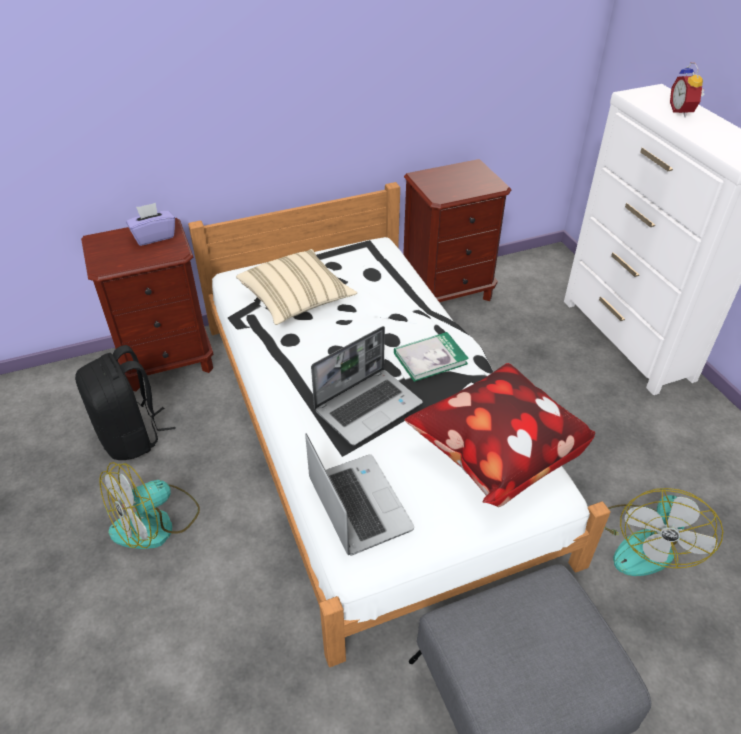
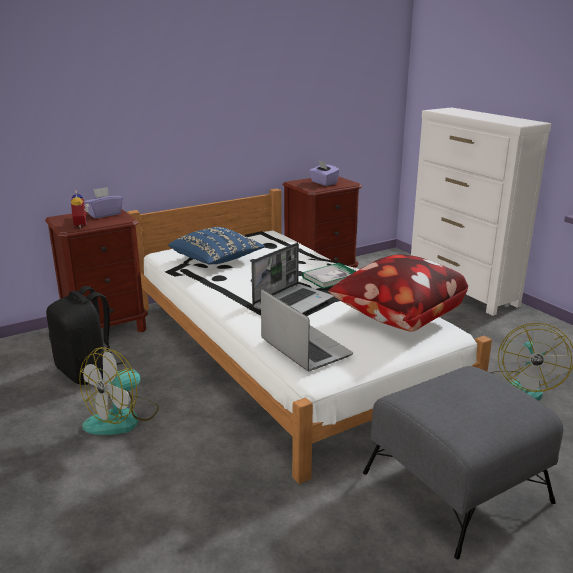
camera: 10 degrees left, 20 degrees down
(296, 300) = (217, 259): beige pillow -> blue pillow
(458, 181) = (323, 183): none -> purple tissue box
(682, 112) = (471, 113): alarm clock -> alarm clock (83, 225)

